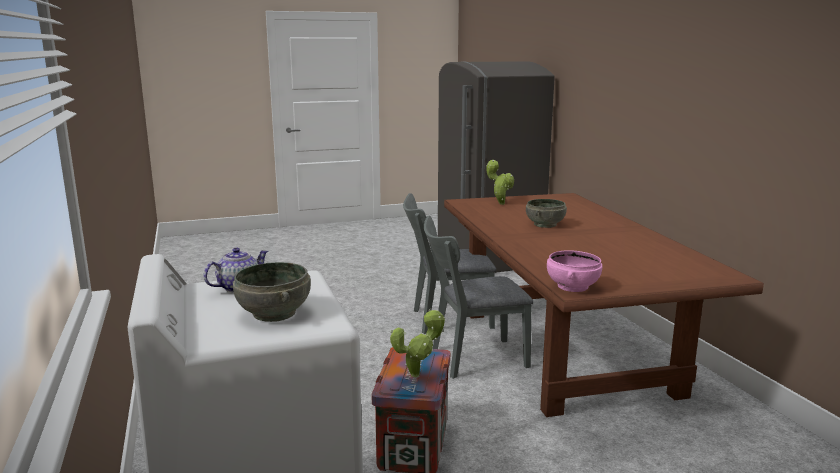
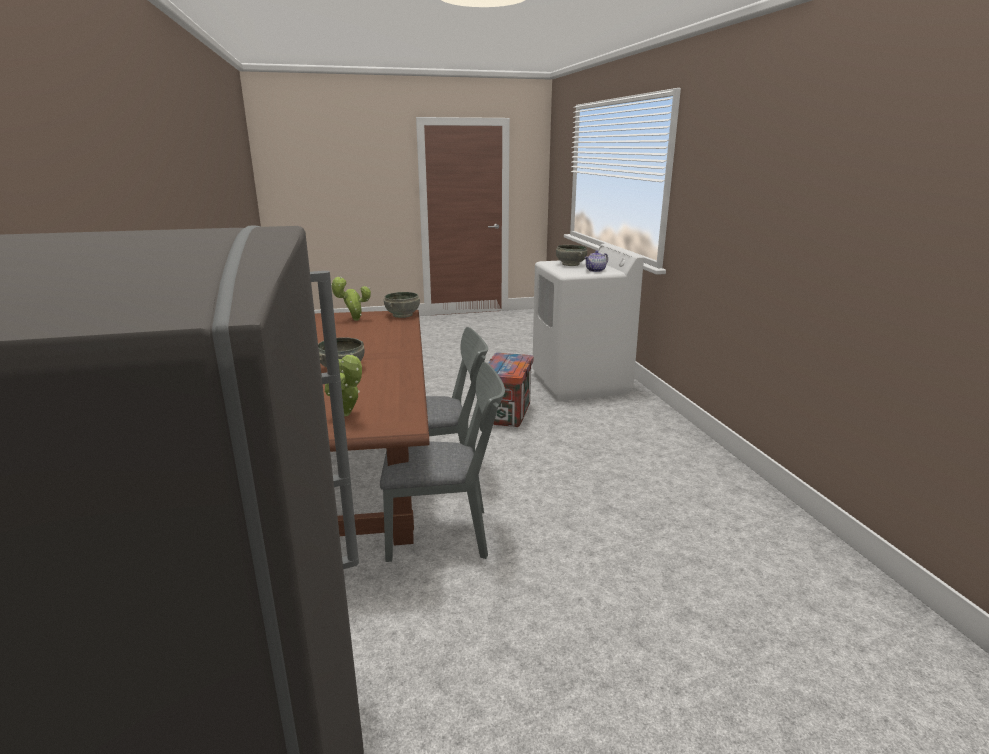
camera: 175 degrees left, 5 degrees up
(418, 374) = (505, 360): potted plant -> potted plant (353, 320)
(572, 286) = (403, 315): pink bowl -> grey bowl

